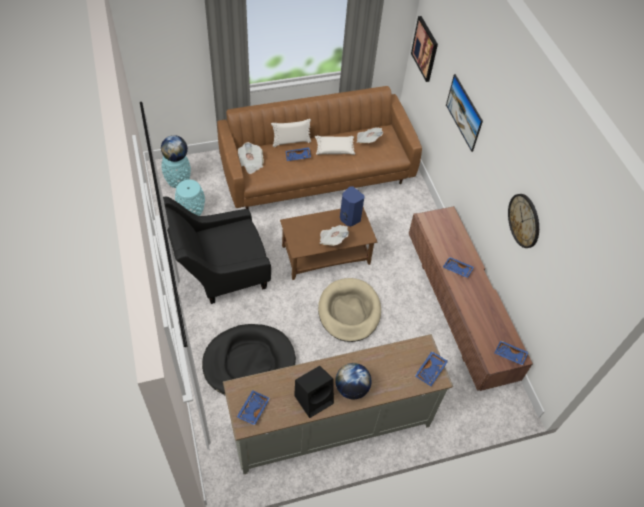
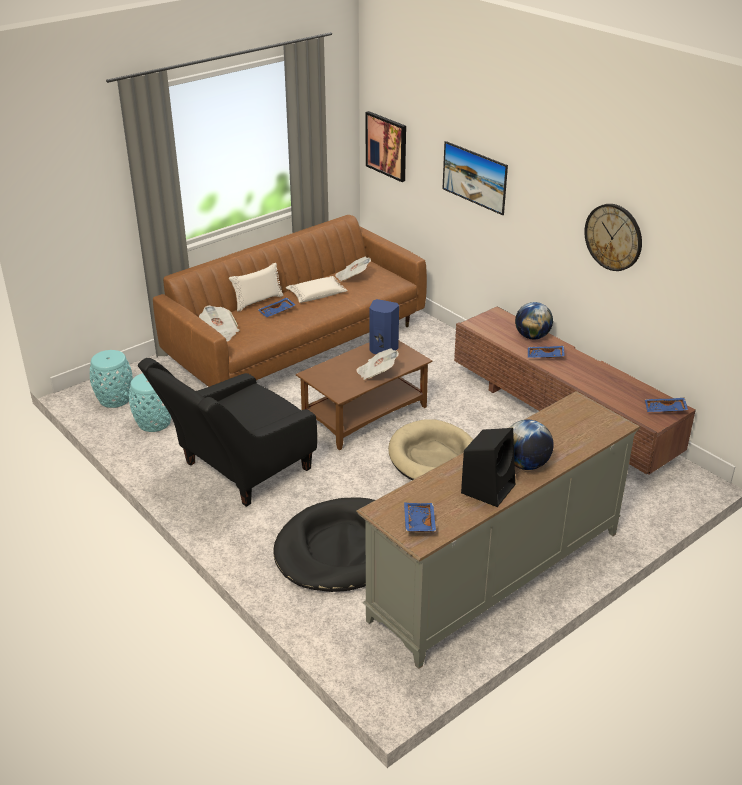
camera: 20 degrees left, 20 degrees down
(175, 157) = (110, 357): globe -> globe (532, 336)
(431, 371) = (604, 420): blue tray -> none

